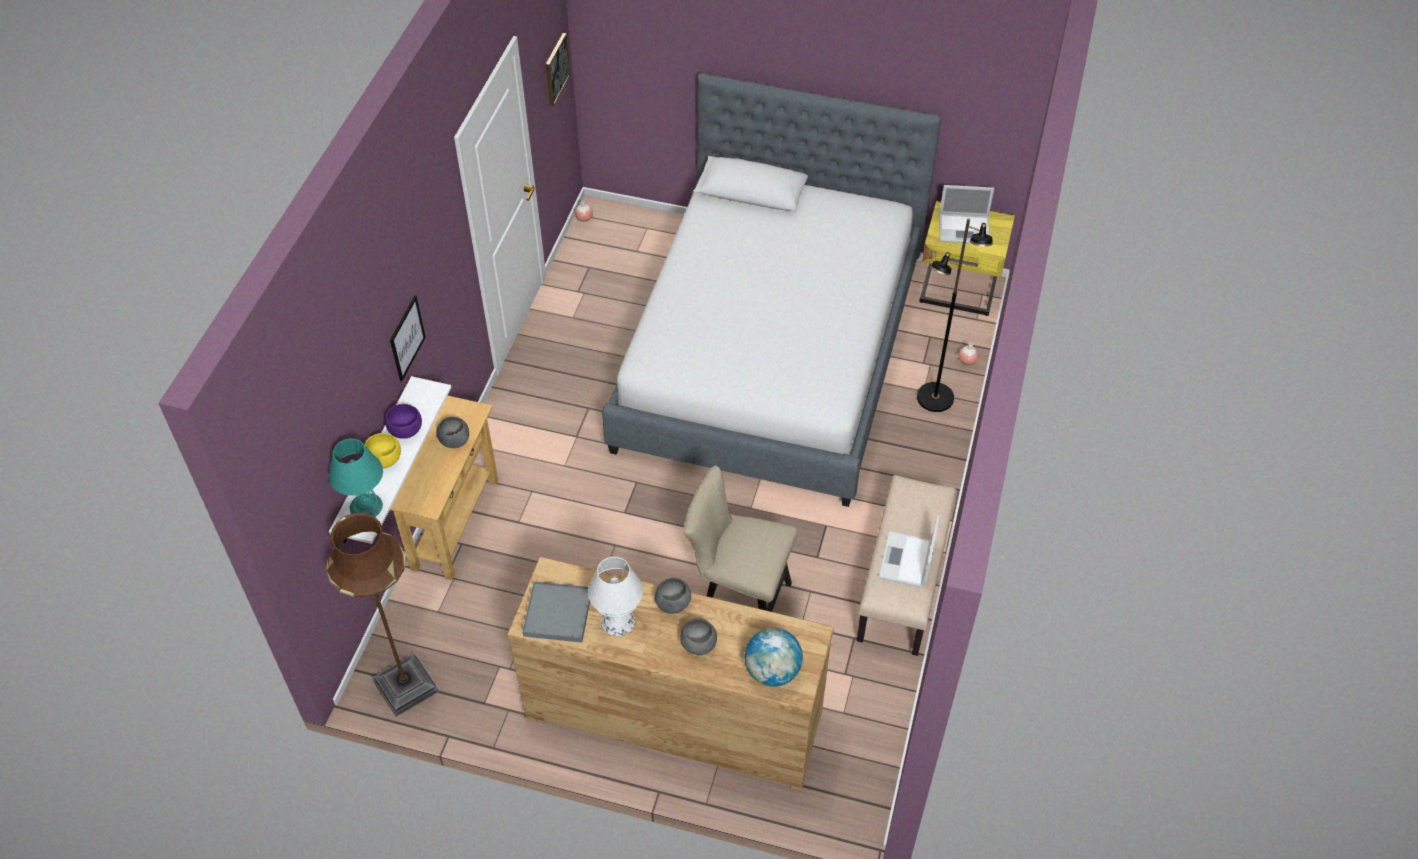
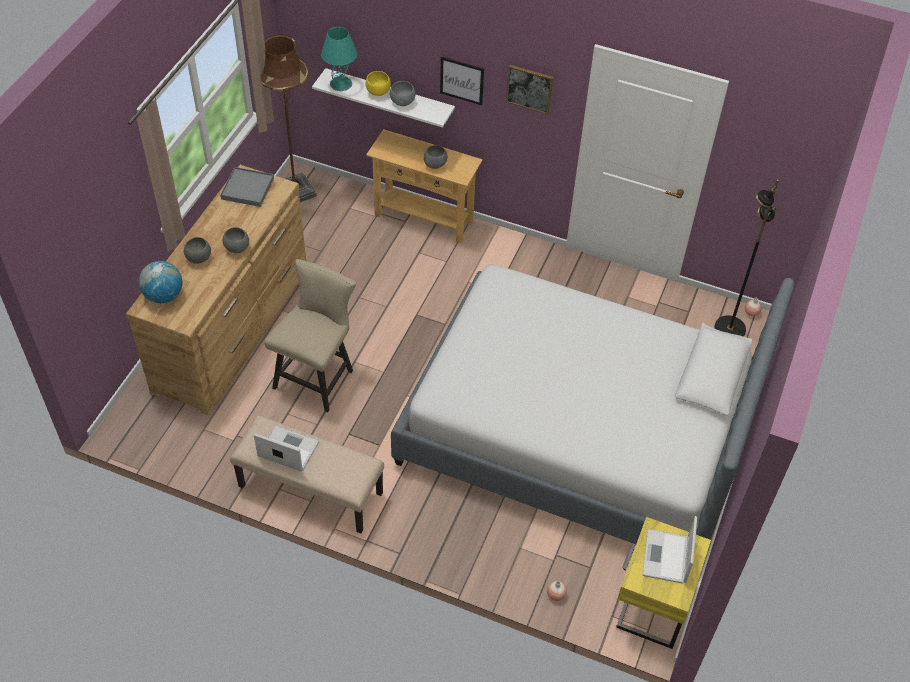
camera: 95 degrees right, 0 degrees up
(406, 430) = (403, 102): purple bowl -> grey bowl
(556, 69) = (787, 177): picture -> picture (529, 88)
(617, 621) = (231, 218): white table lamp -> none
(935, 398) = (510, 555): black floor lamp -> black floor lamp (729, 328)

